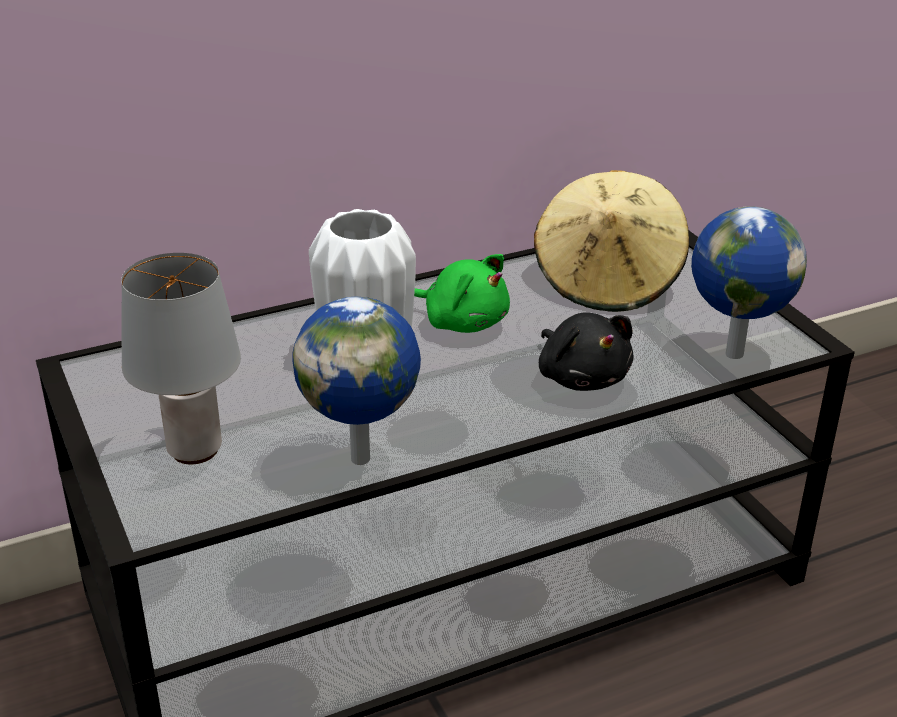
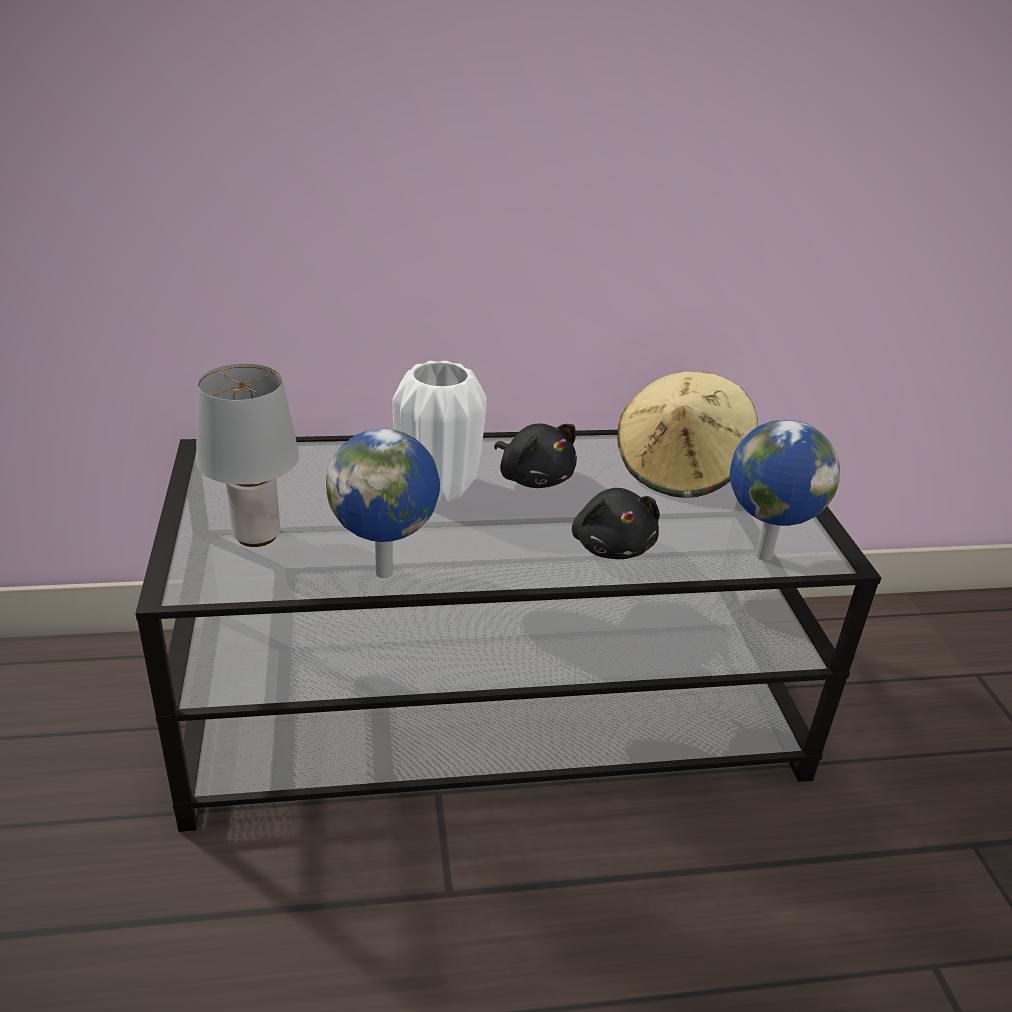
camera: 15 degrees right, 0 degrees up
(462, 322) = (534, 478): green plush toy -> black plush toy

